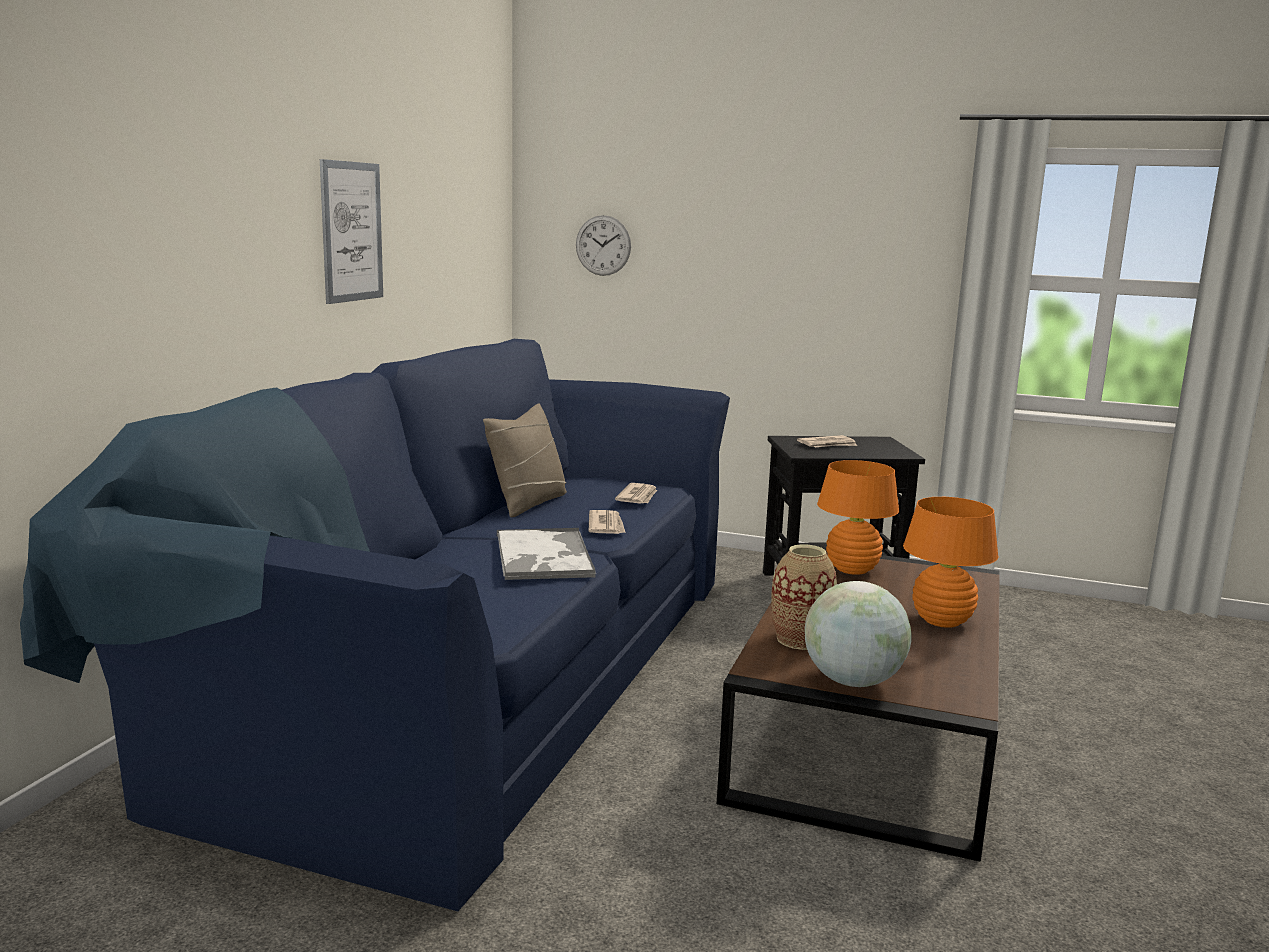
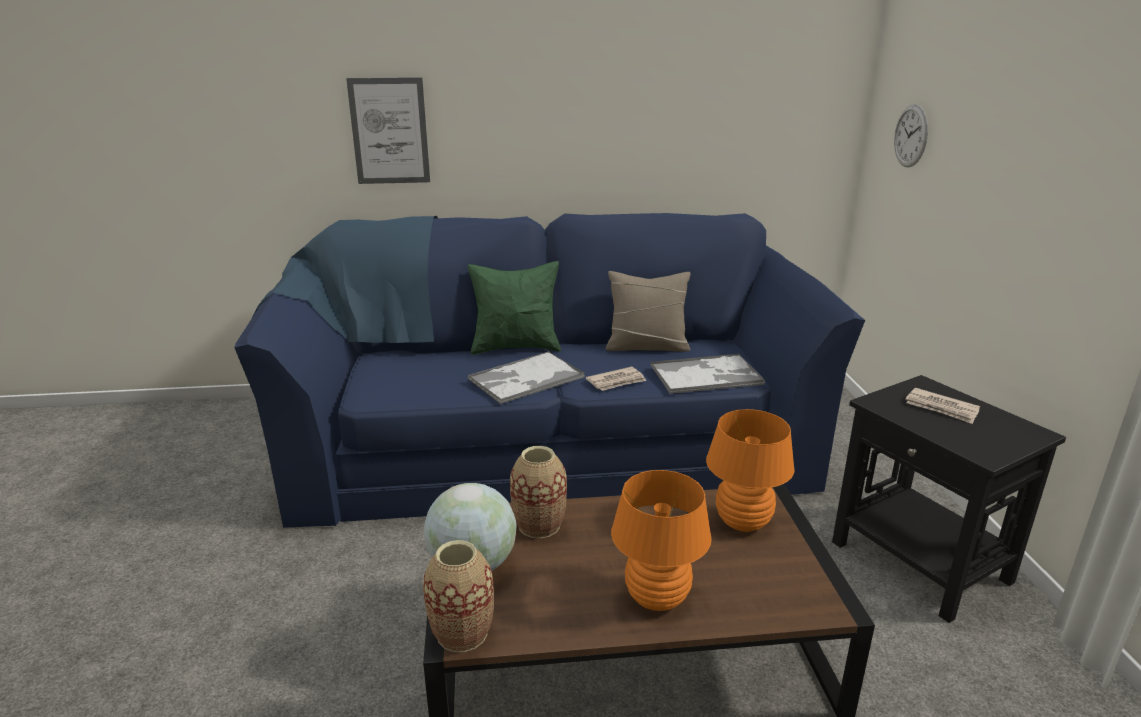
camera: 65 degrees right, 10 degrees up
(351, 232) = (604, 113): picture -> picture (389, 131)
(432, 548) = (516, 347): none -> green pillow
(638, 497) = (707, 375): newspaper -> tray
(961, 705) = (462, 633): none -> vase

